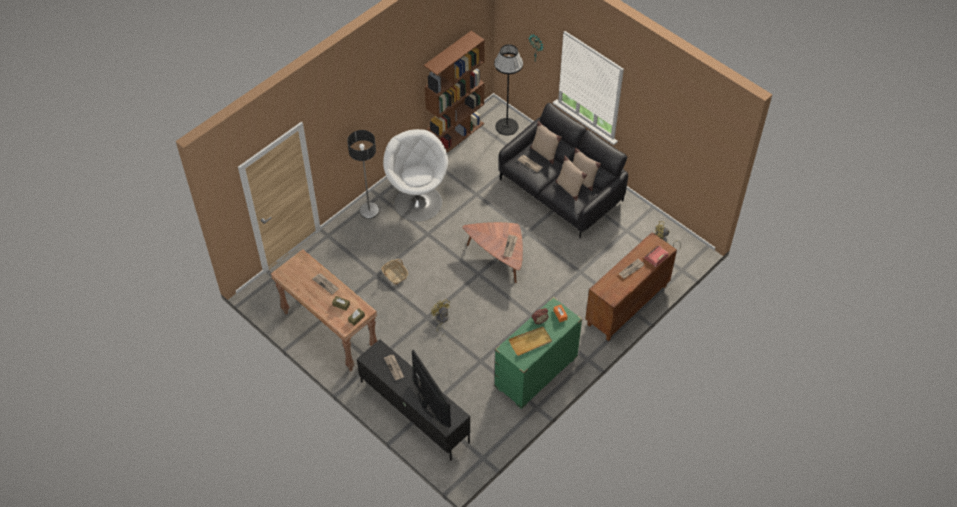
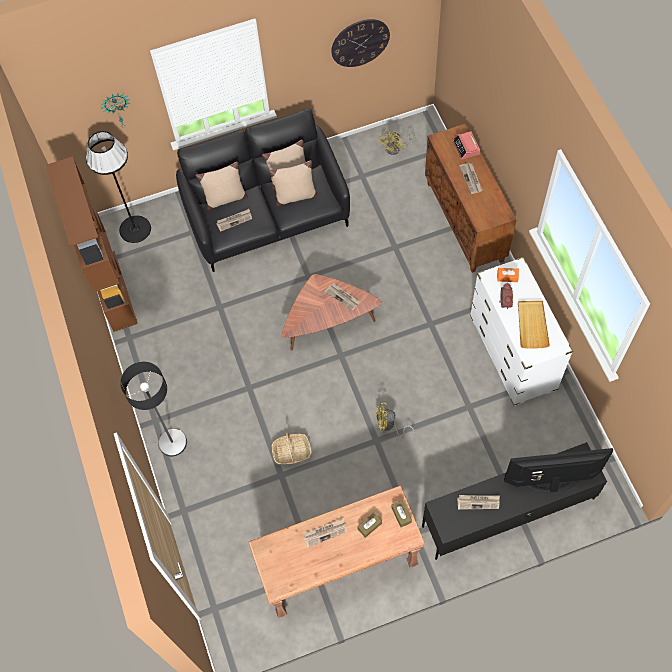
camera: 60 degrees left, 10 degrees up
(418, 202) = (192, 378): white armchair -> none
(536, 373) = (512, 354): green dresser -> white dresser
(677, 148) = (360, 42): none -> wall clock

